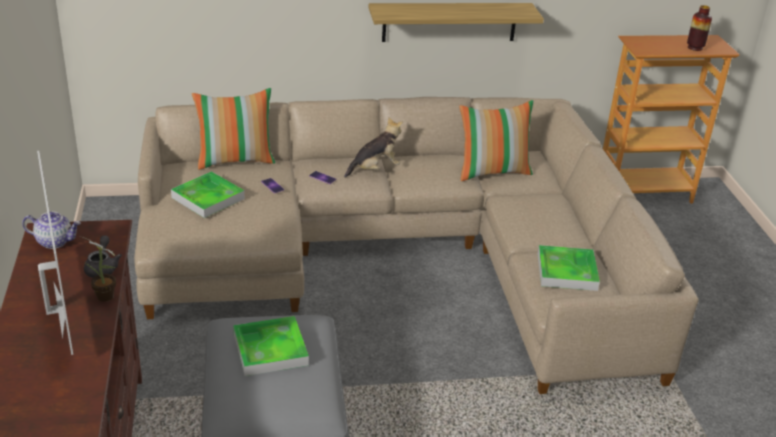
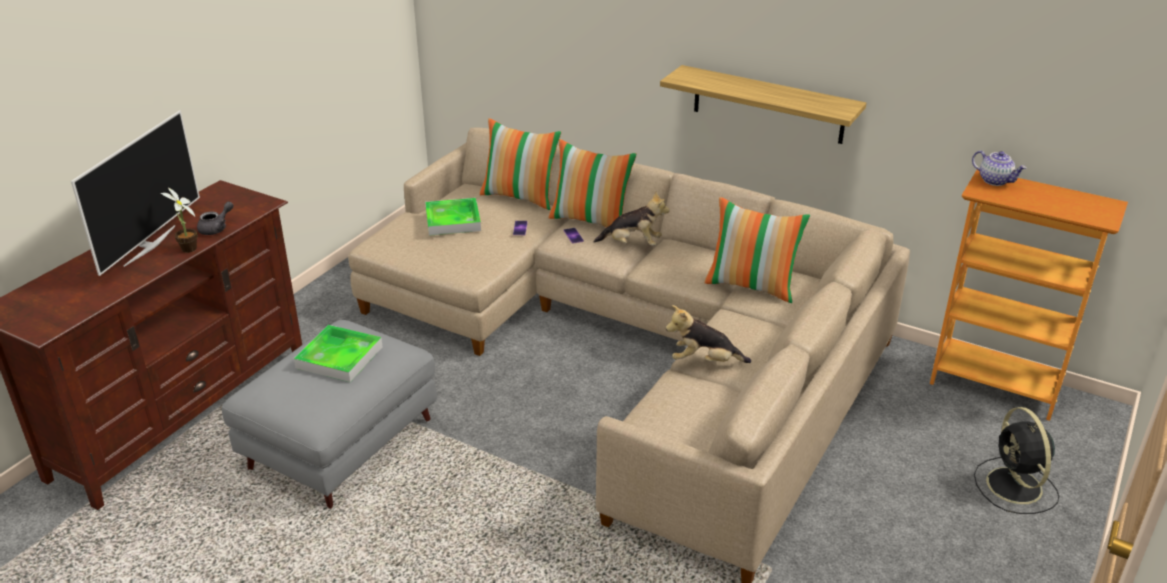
camera: 40 degrees right, 0 degrees up
(55, 241) = (216, 199): teapot -> teapot (995, 180)
(318, 161) = (591, 220): none -> pillow
(534, 237) = (704, 361): none -> plush toy
(566, 272) = (689, 406): tray -> none
(695, 48) = (1063, 207): vase -> none
(722, 252) = (1015, 487): none -> black fan

